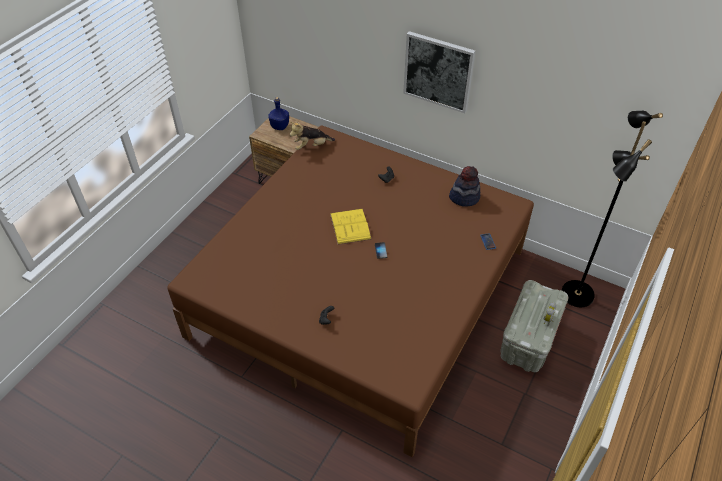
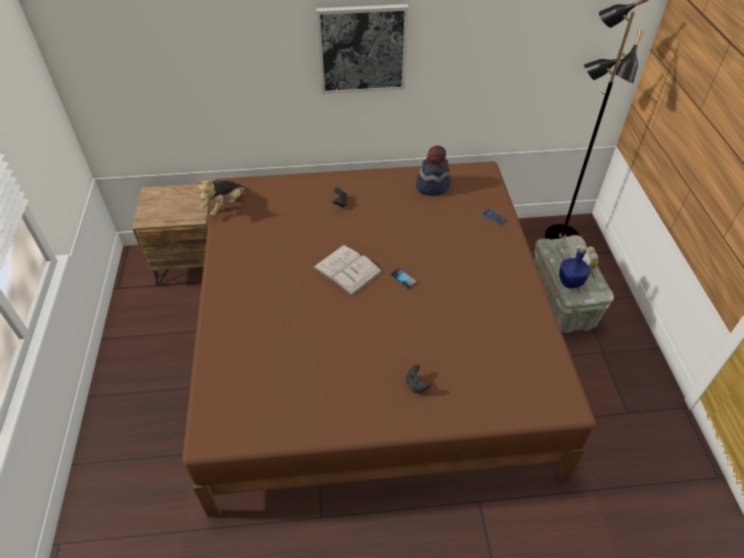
camera: 35 degrees left, 0 degrees up
(280, 126) = (163, 201): blue bottle -> blue bottle (571, 281)
(350, 226) = (347, 270): yellow book -> white book

